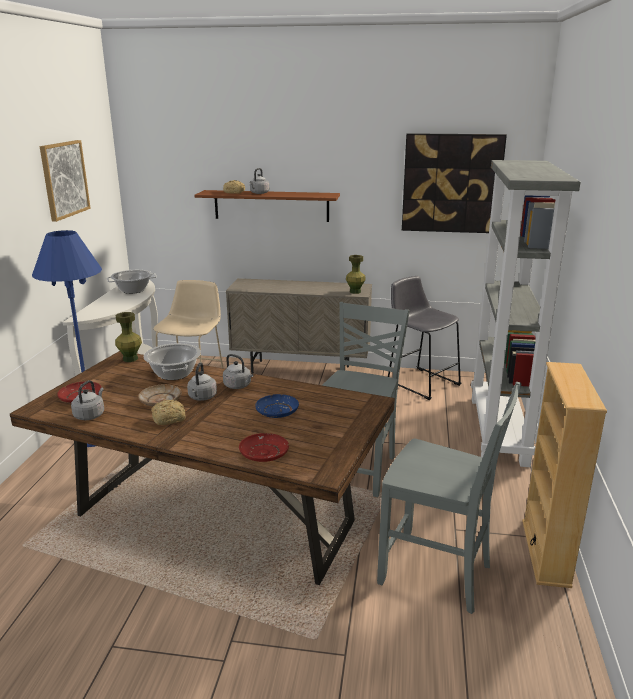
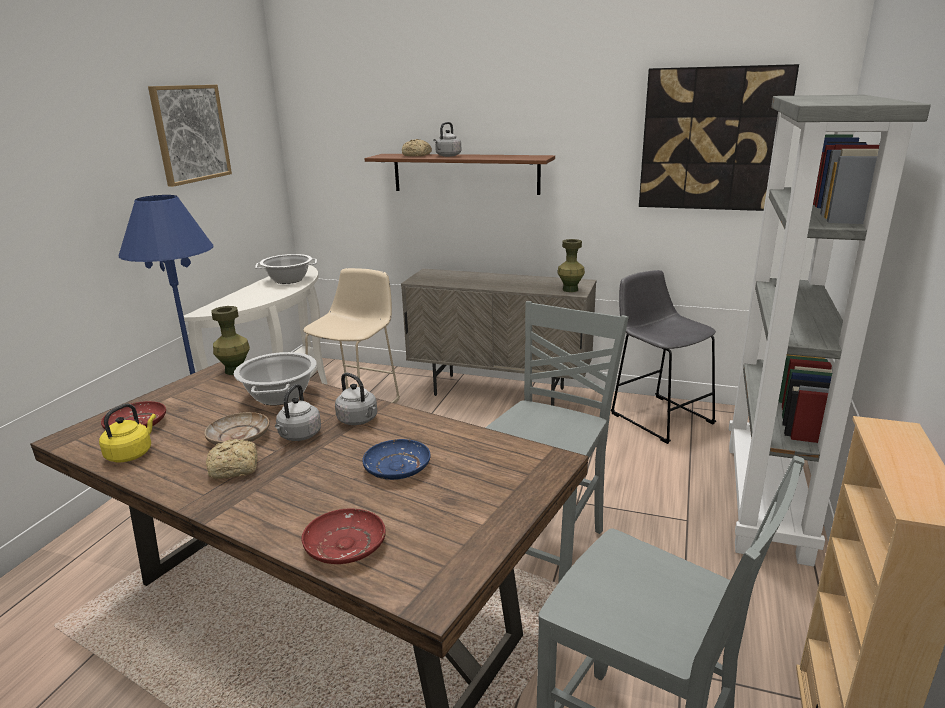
camera: 10 degrees right, 0 degrees up
(90, 415) = (131, 453): grey kettle -> yellow kettle

